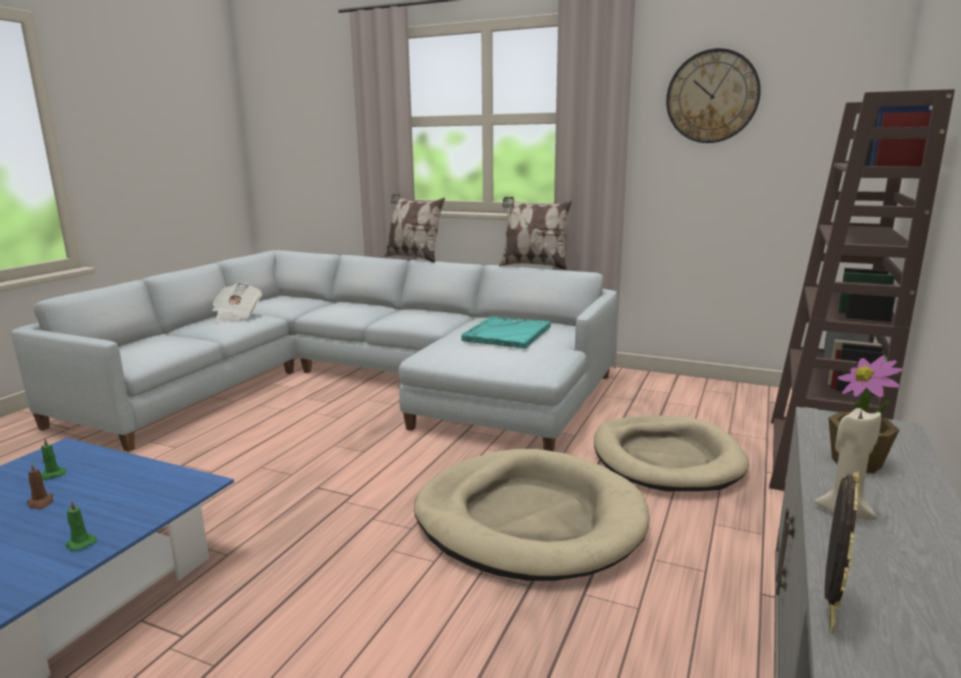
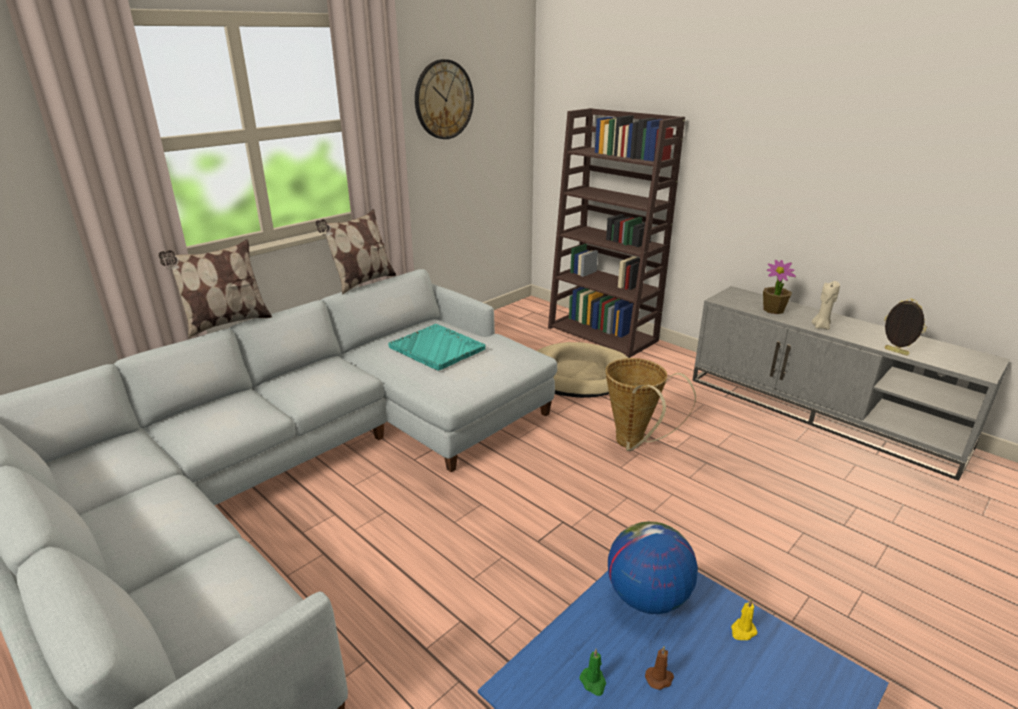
camera: 70 degrees left, 10 degrees up
(80, 543) = (742, 631): green candle -> yellow candle
(143, 488) = (647, 598): none -> globe
(236, 316) = (129, 511): newspaper -> none
(529, 520) = (634, 445): beige dog bed -> basket

